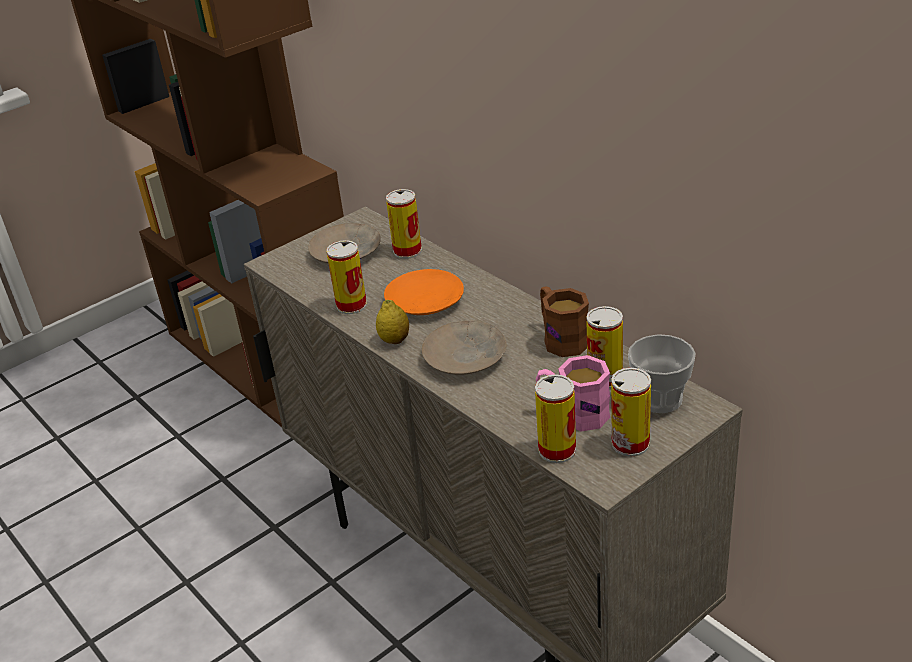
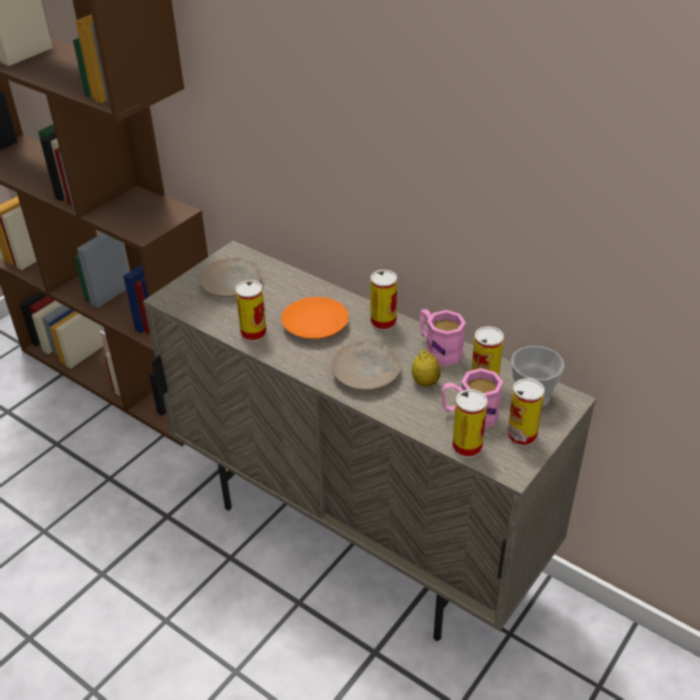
camera: 15 degrees left, 5 degrees up
(394, 340) = (302, 362): lemon -> lemon (425, 382)
(407, 251) = (284, 280): can -> can (383, 322)
(561, 338) = (438, 350): brown mug -> pink mug

